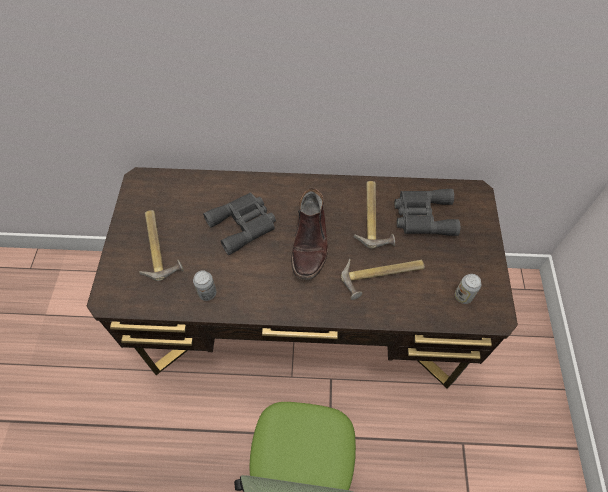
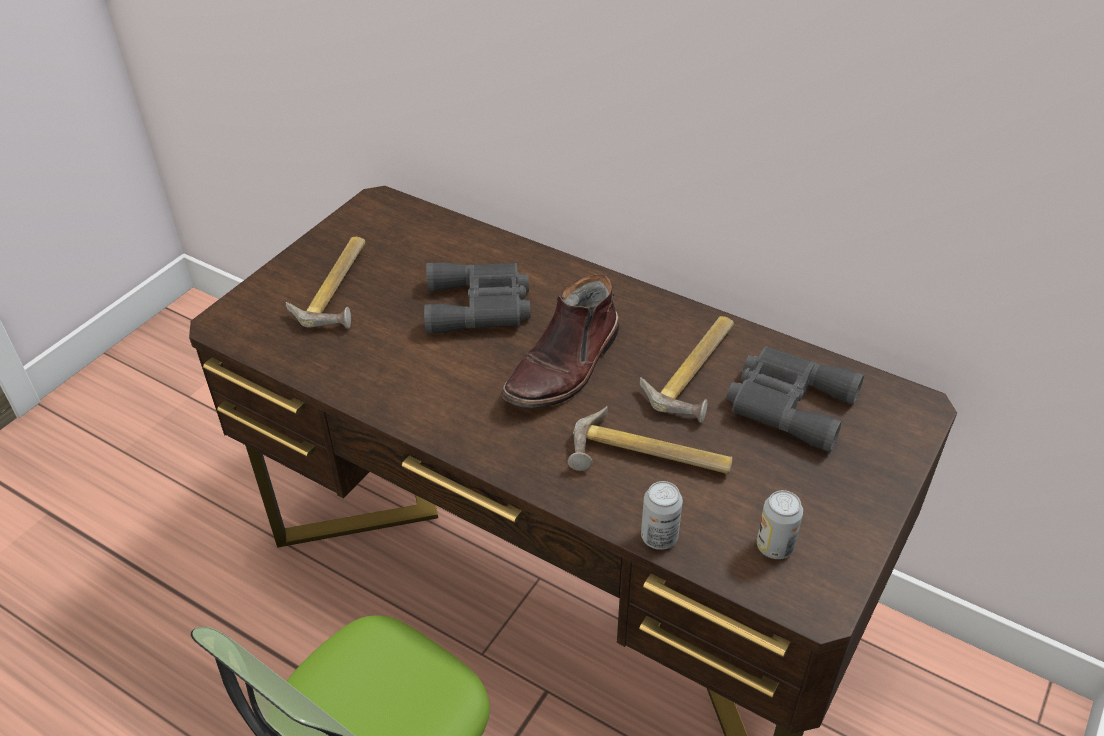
camera: 30 degrees right, 15 degrees down
(207, 293) = (359, 370): can -> can (659, 537)

